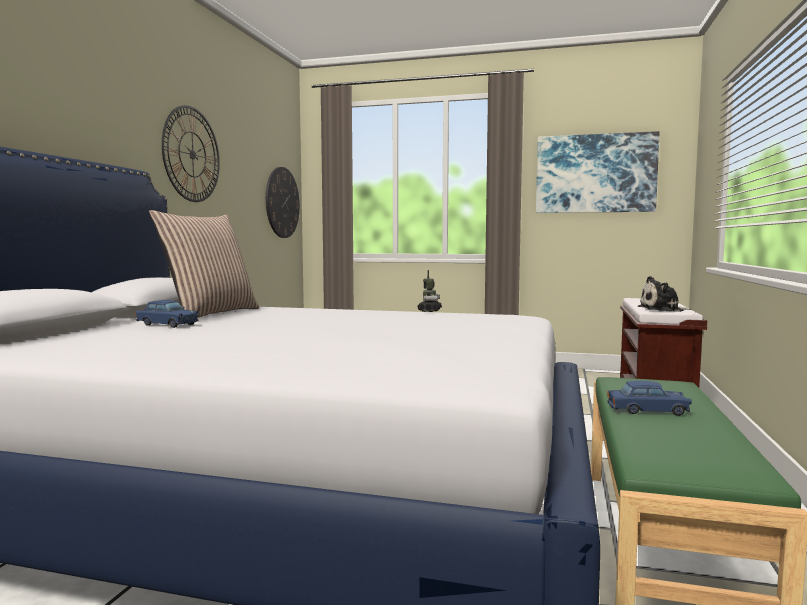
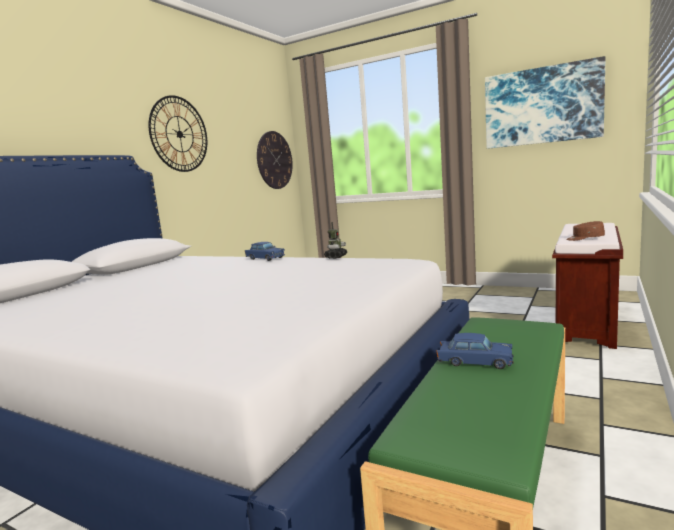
camera: 15 degrees right, 5 degrees up
(167, 324) = (114, 282): blue toy car -> blue toy car (265, 258)
(210, 313) = (164, 267): pillow -> none
(663, 309) = (585, 238): plush toy -> brown cap

